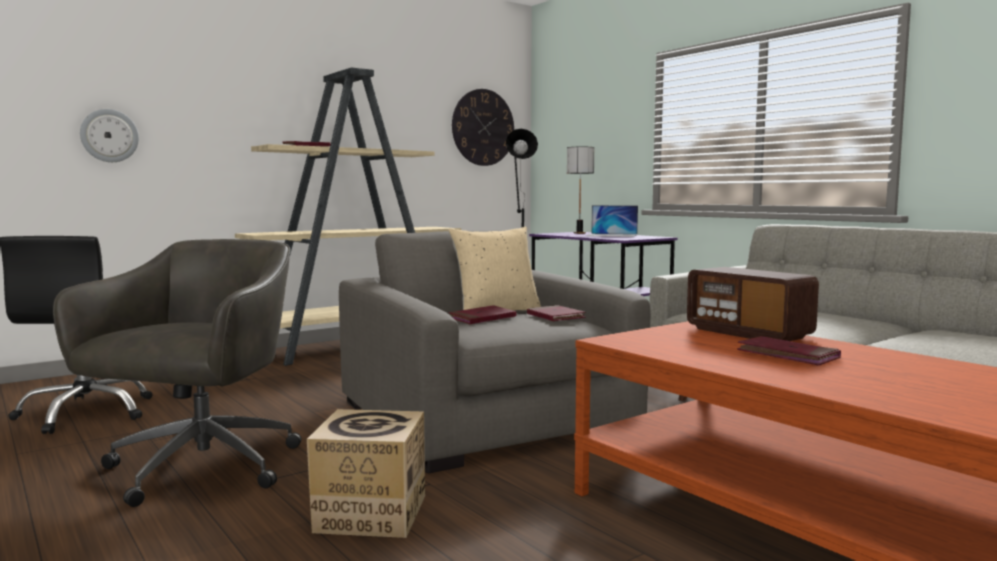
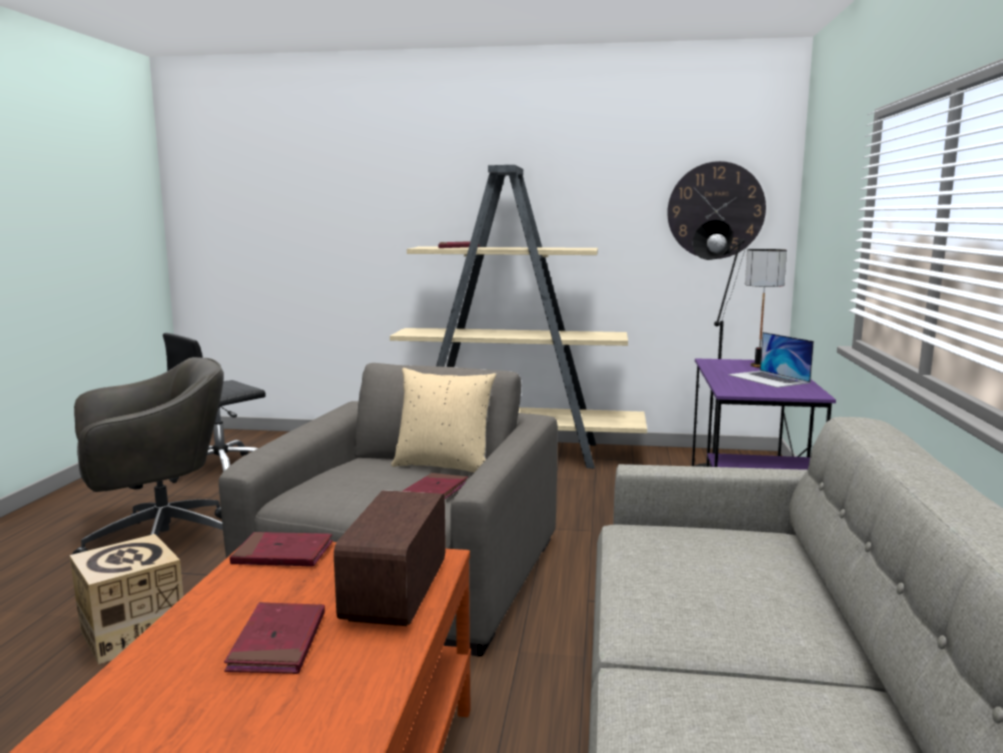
camera: 45 degrees right, 5 degrees up
(109, 135) = (313, 239): wall clock -> none
(482, 318) = (375, 474): red book -> red book (283, 554)

